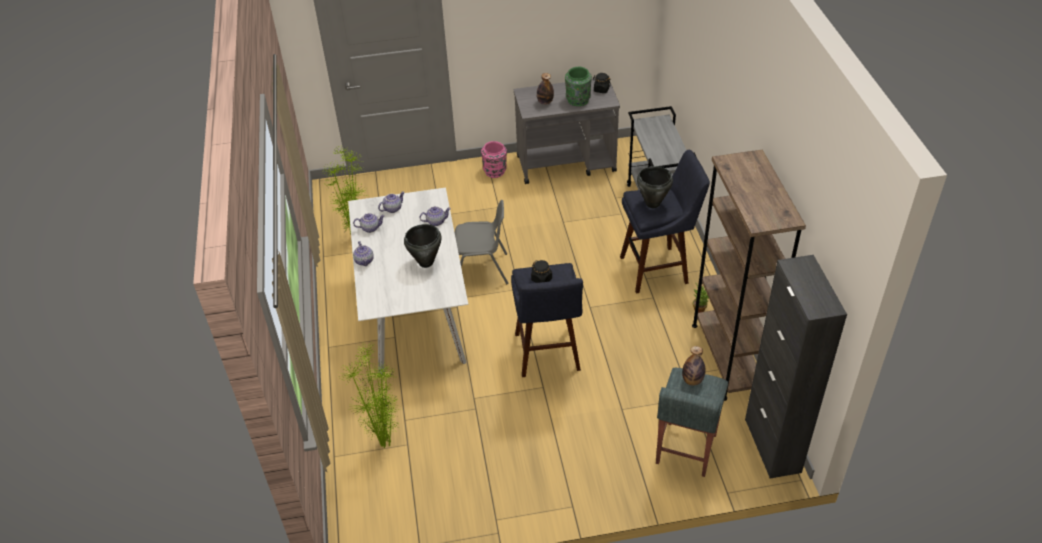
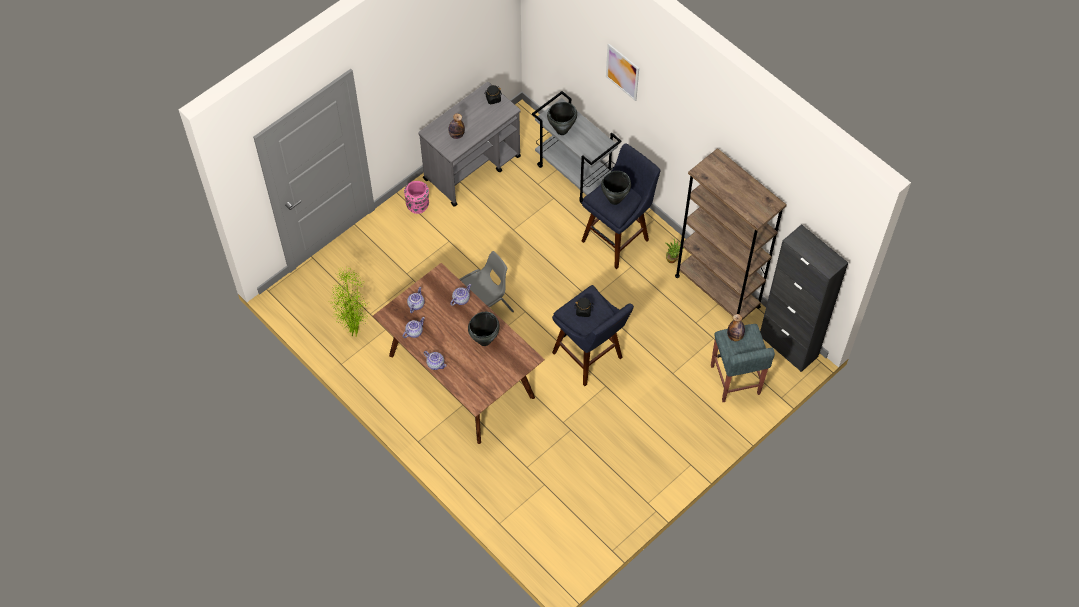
camera: 35 degrees left, 15 degrees up
(384, 442) = (526, 492): potted plant -> none
(413, 313) = (460, 376): white dining table -> brown dining table
(578, 100) = (482, 120): green vase -> none
(648, 137) = (562, 130): none -> black cooking pot
(711, 63) = (622, 72): none -> picture

